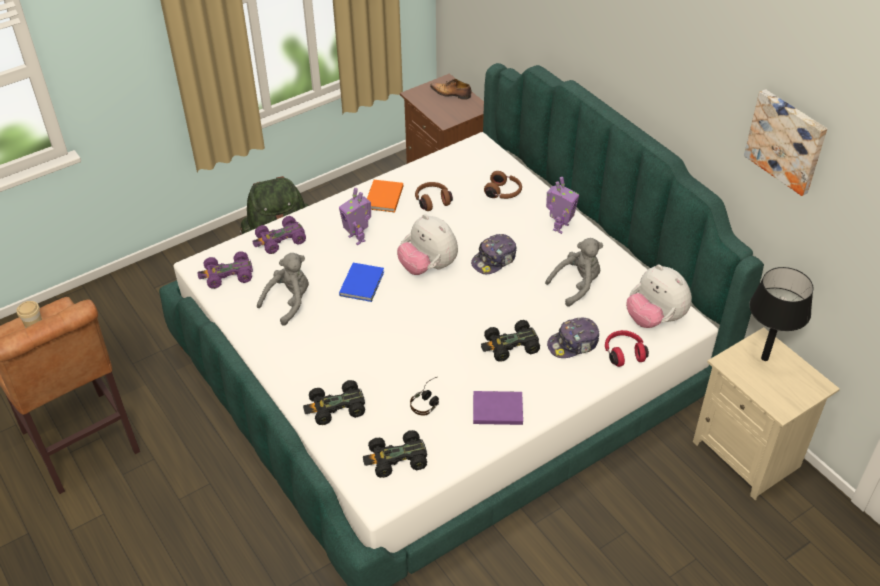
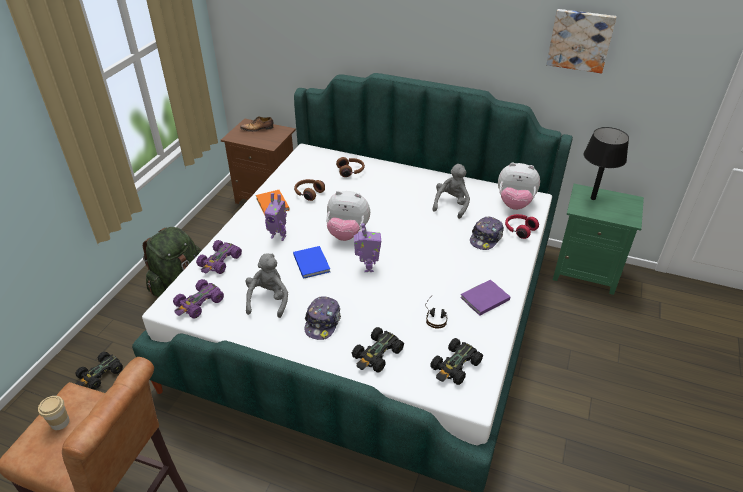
camera: 35 degrees left, 5 degrees down
(494, 260) = (386, 211): cap -> cap (323, 322)
(510, 346) = (451, 257): black toy car -> black toy car (100, 374)
(559, 227) = (406, 177): toy robot -> toy robot (367, 267)
(748, 454) = (585, 272): beige nightstand -> green nightstand

